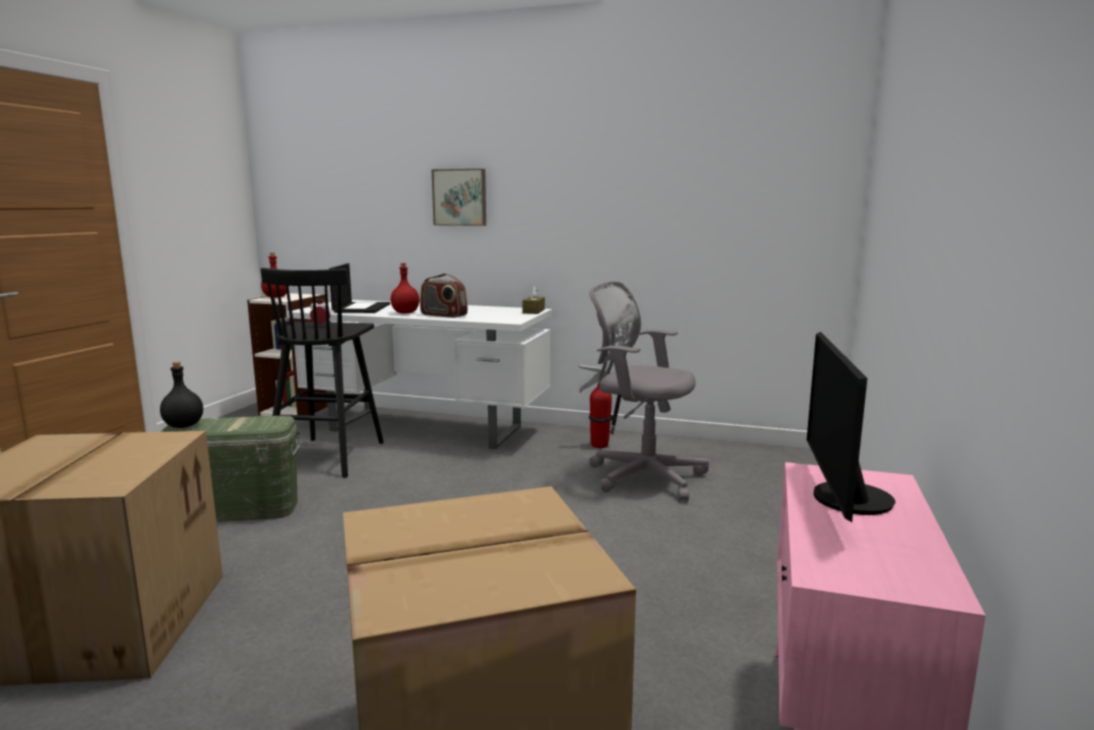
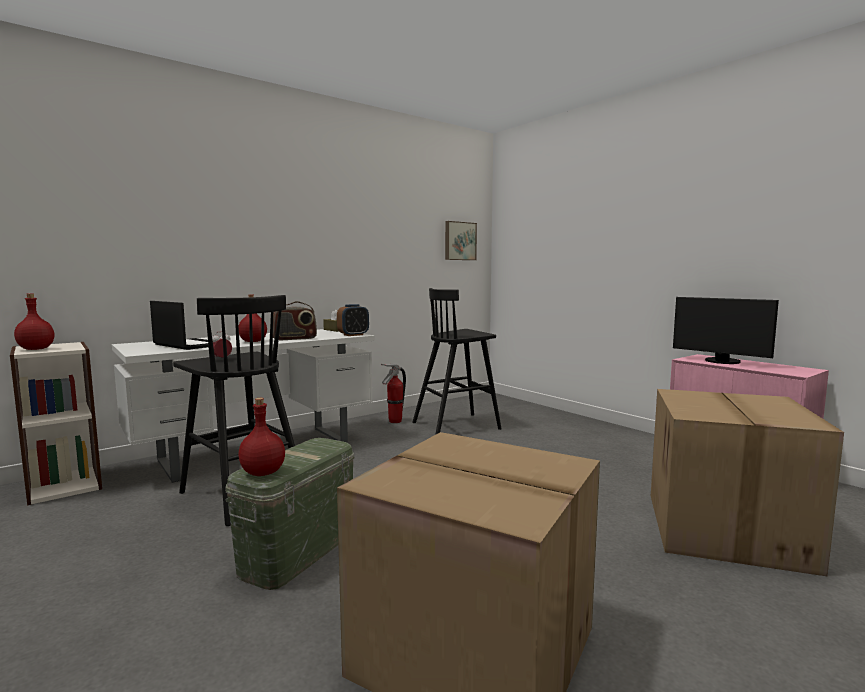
camera: 55 degrees left, 5 degrees down
(184, 425) = (263, 472): black bottle -> red bottle
(460, 197) = (250, 237): picture -> picture (459, 241)
(506, 320) = (353, 335): none -> alarm clock
(641, 476) = (457, 426): grey office chair -> black stool

